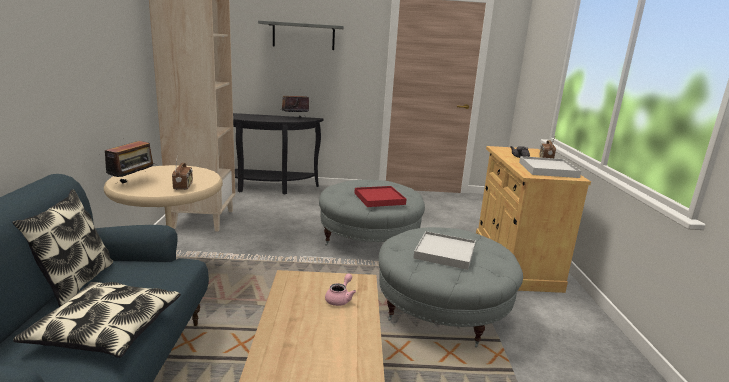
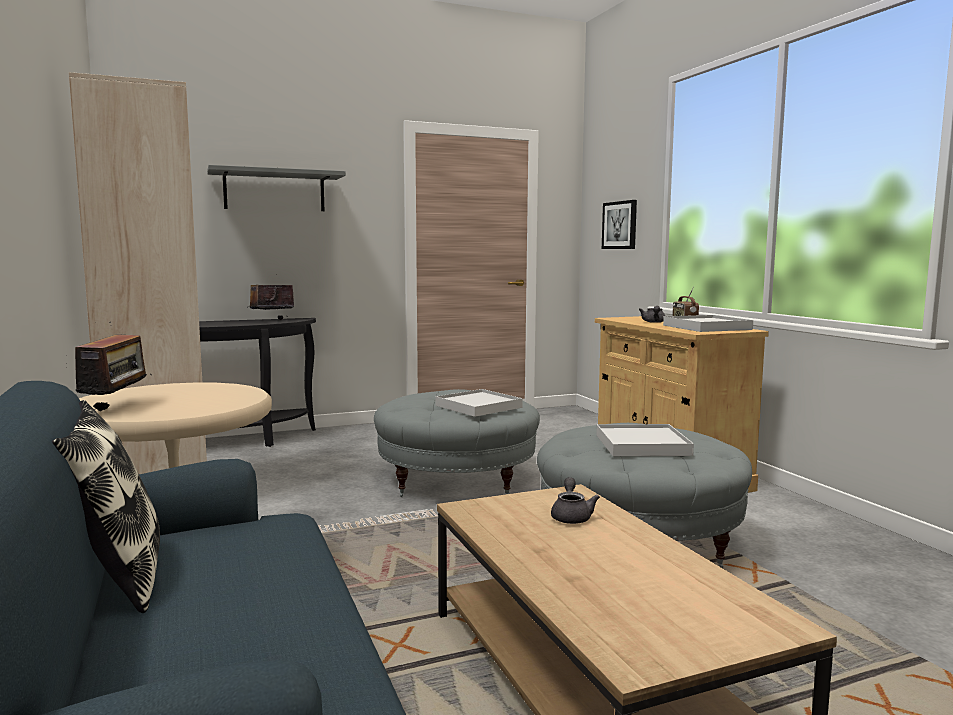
camera: 20 degrees left, 10 degrees down
(106, 329) = (271, 619): pillow -> none
(183, 186) = (219, 402): radio -> none
(340, 299) = (571, 516): pink teapot -> grey teapot
(379, 199) = (478, 406): red tray -> white tray
(539, 73) = (620, 225): none -> picture

